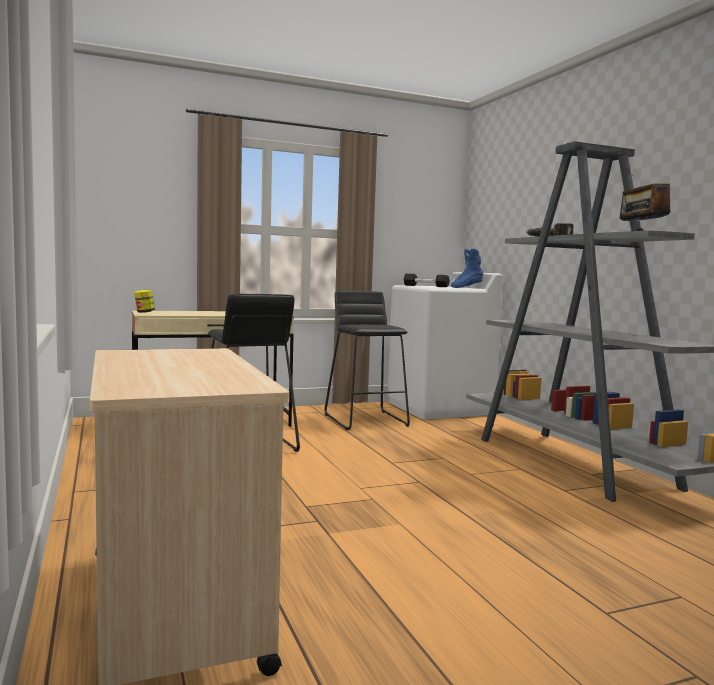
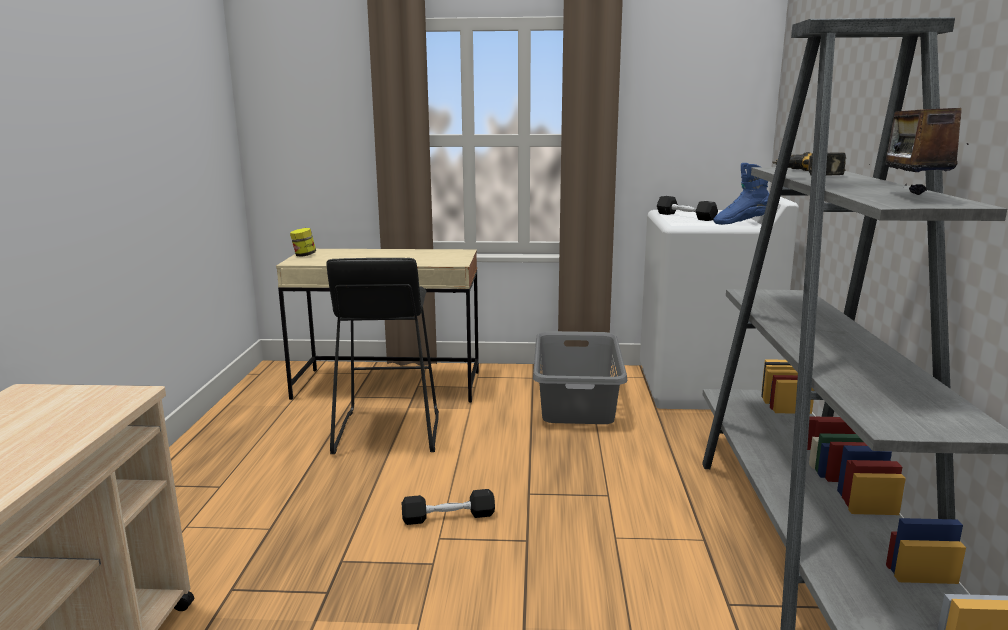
camera: 25 degrees right, 10 degrees up
(353, 478) = (448, 517): none -> black dumbbell
(366, 420) = (577, 401): black stool -> grey laundry basket

